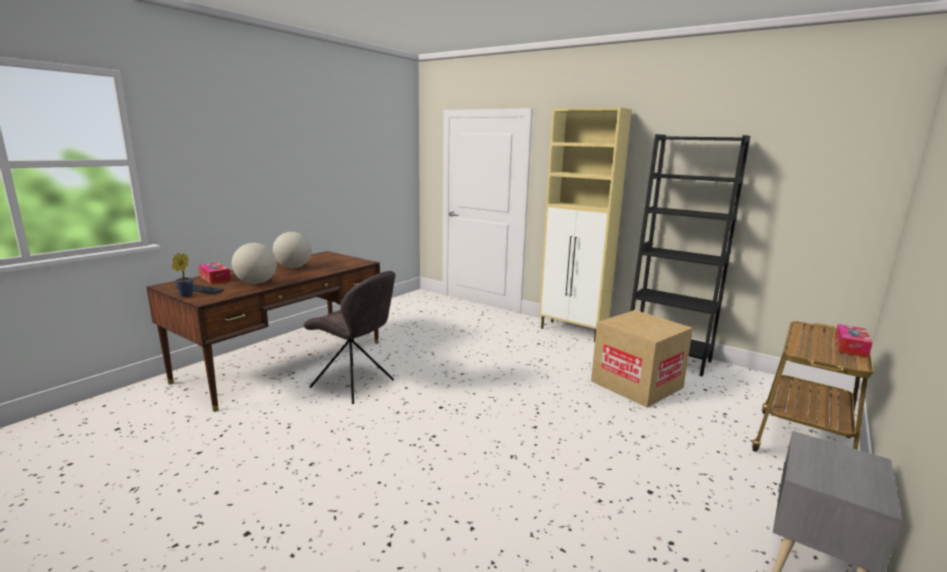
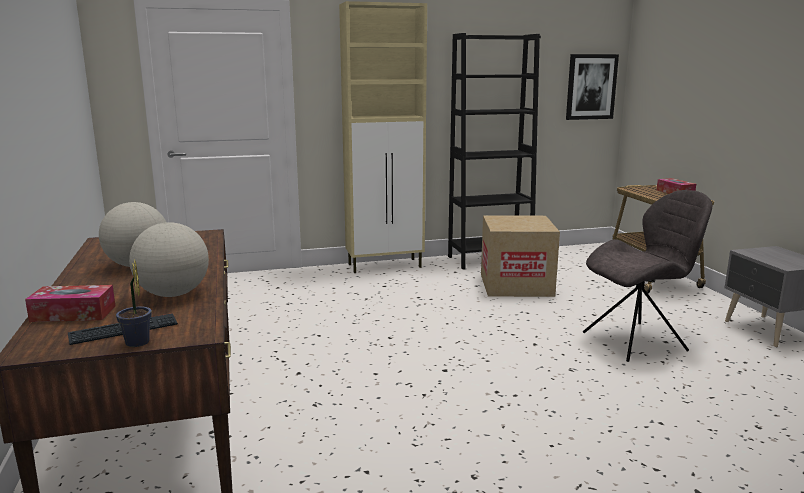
camera: 50 degrees left, 0 degrees up
(354, 385) = (321, 399): grey chair -> grey chair (637, 341)
(845, 199) = (591, 87): none -> picture

